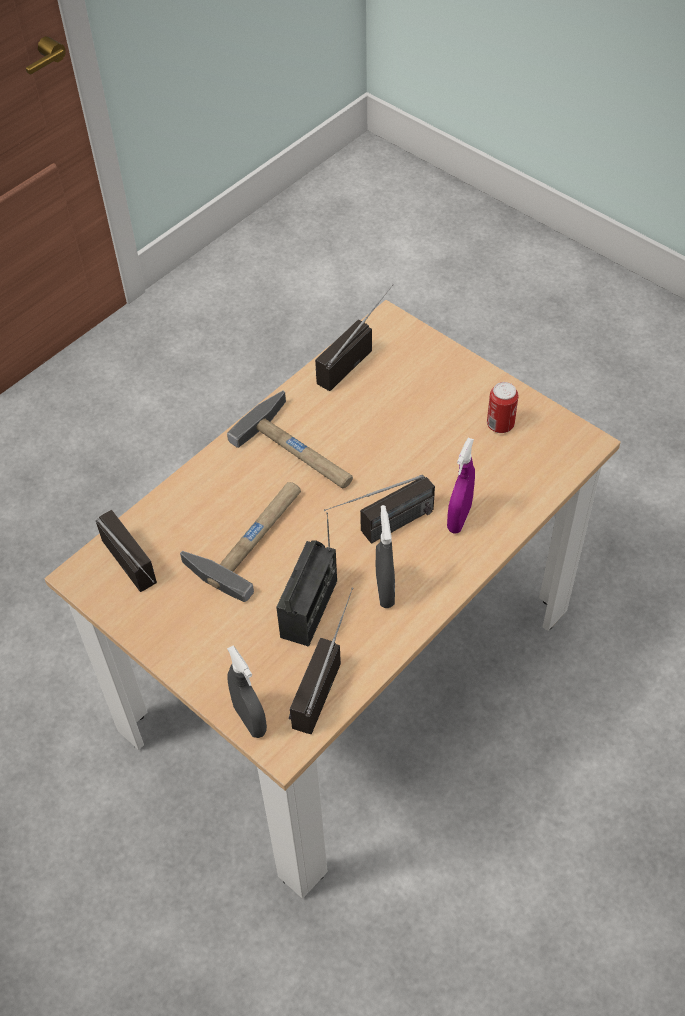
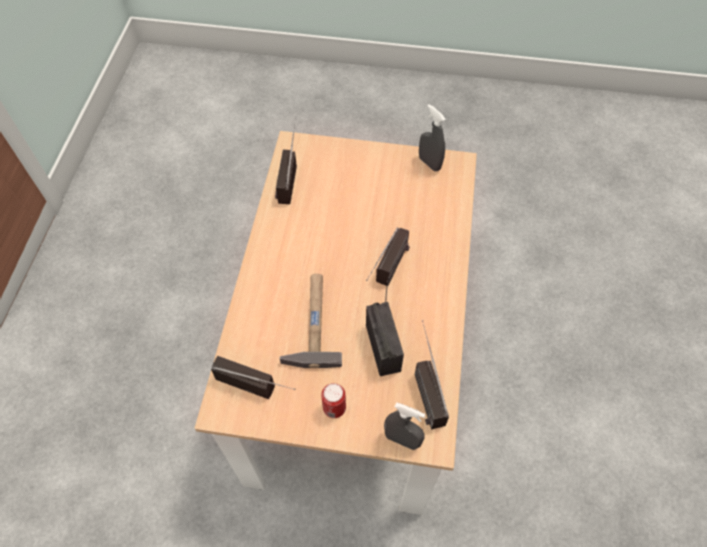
camera: 35 degrees left, 5 degrees up
(300, 450) = (300, 250): hammer -> none
(385, 590) = (418, 310): grey spray bottle -> grey spray bottle (429, 163)
(459, 518) = (426, 243): purple spray bottle -> none
(500, 425) = (405, 175): can -> can (334, 408)

